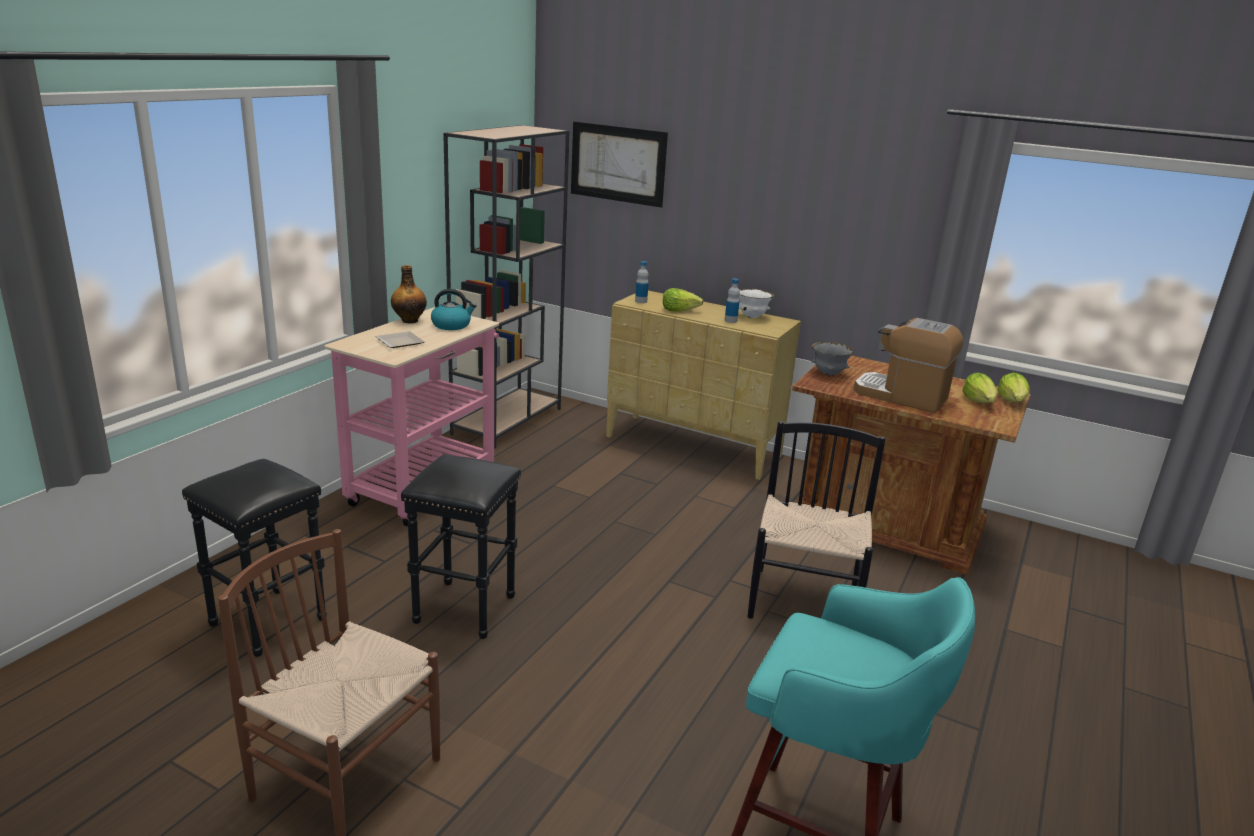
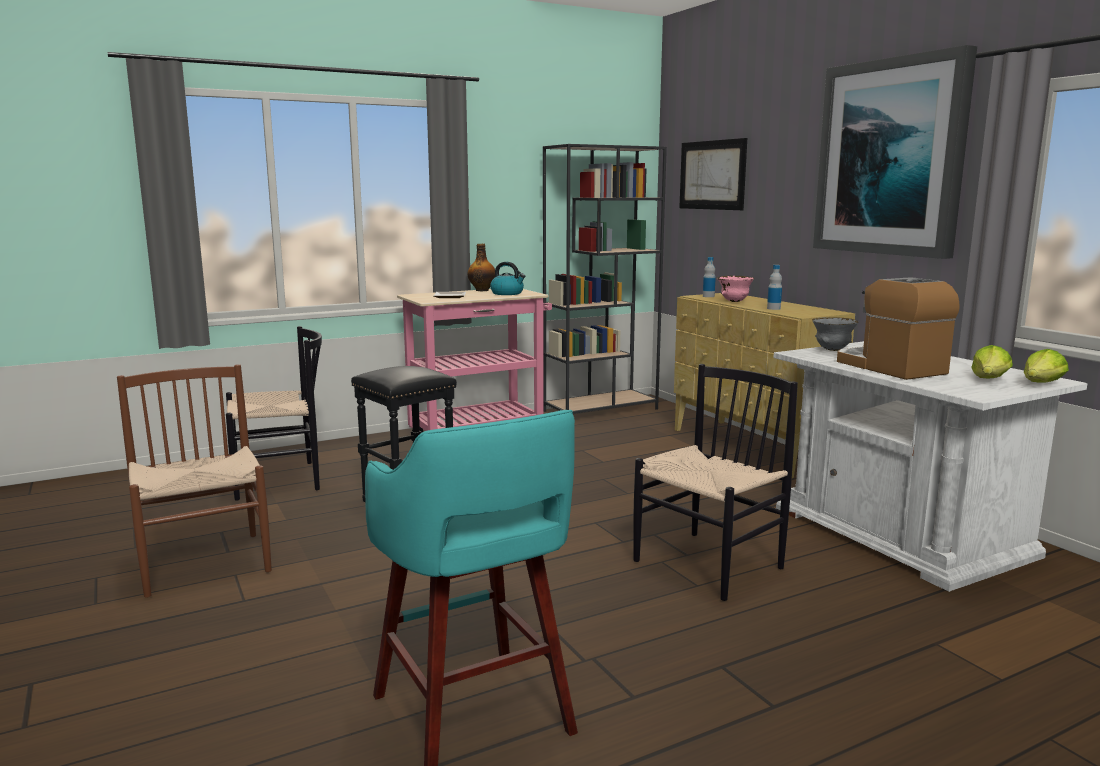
camera: 35 degrees right, 10 degrees down
(271, 621) = (281, 480): black stool -> black chair
(679, 310) = (734, 302): lettuce -> pink bowl
(752, 317) = (803, 308): white bowl -> none
(843, 182) = (891, 158): none -> picture
(887, 522) = (900, 532): brown cabinet -> white cabinet

